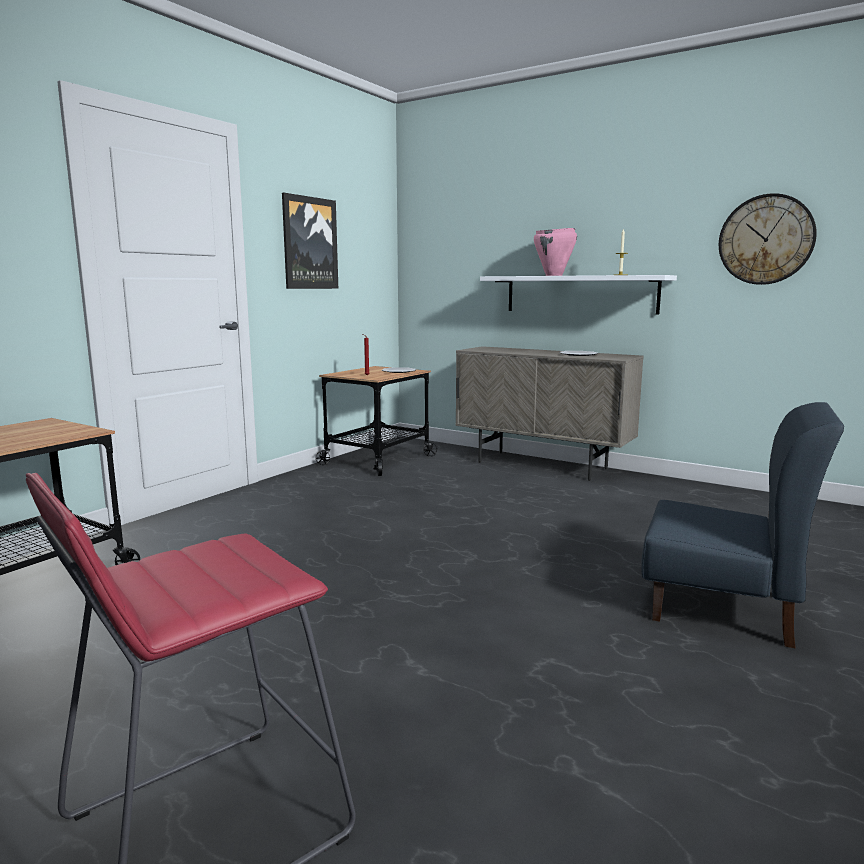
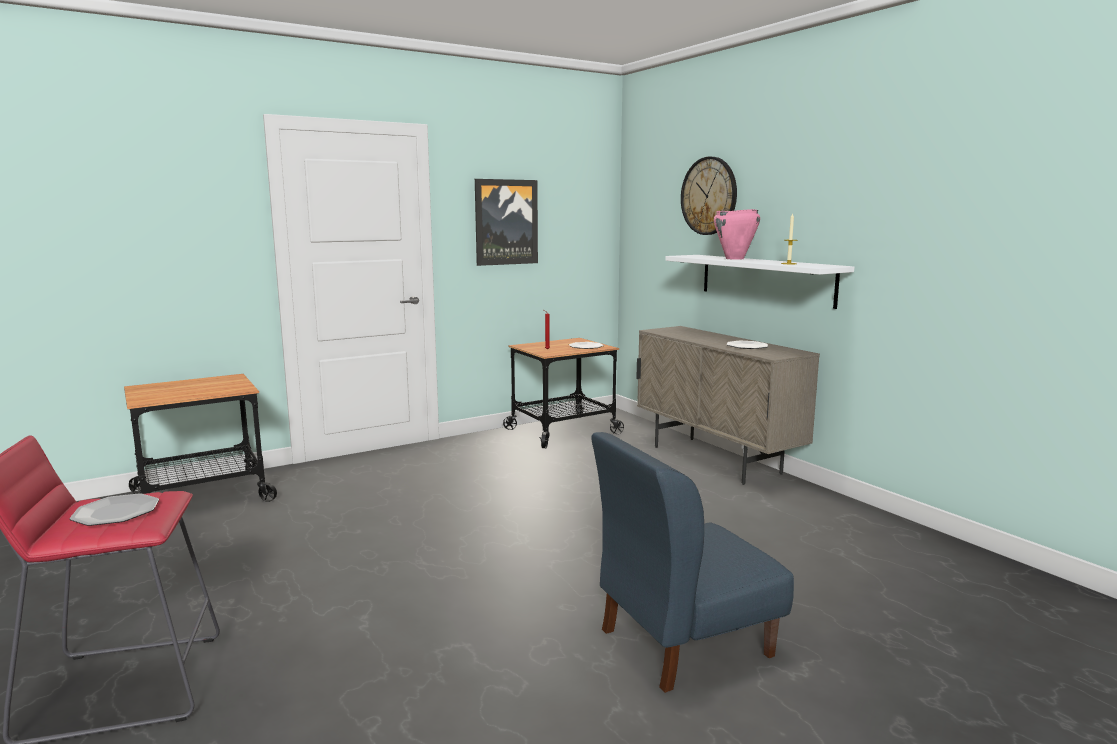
camera: 25 degrees right, 0 degrees up
(205, 569) = (116, 512): none -> plate
(722, 608) = (683, 642): blue chair -> blue chair turned 105 degrees clockwise
(766, 240) = (944, 232): wall clock -> wall clock (709, 196)

